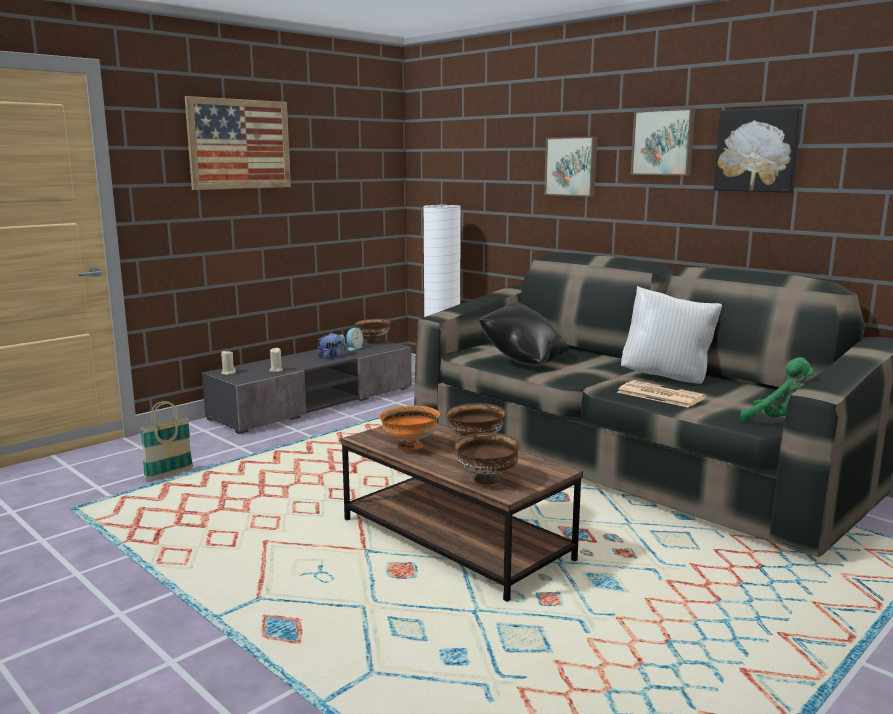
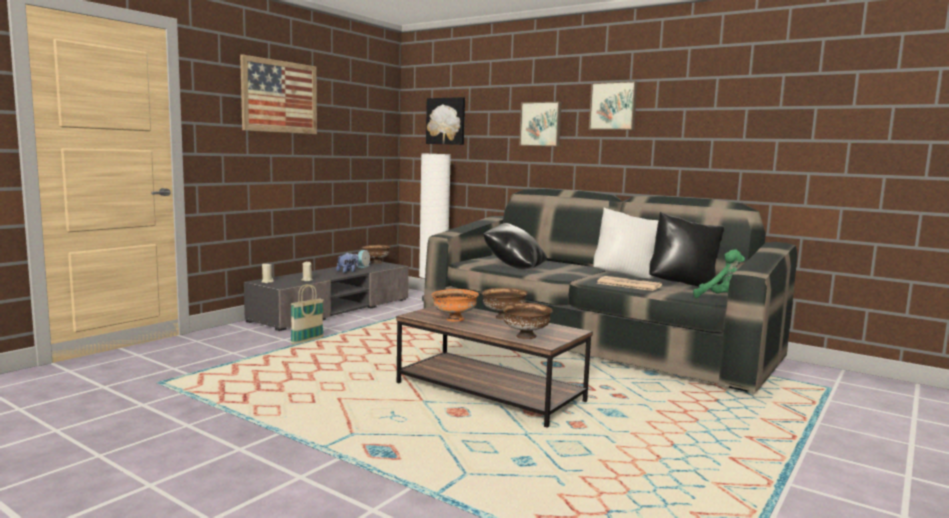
camera: 10 degrees left, 5 degrees down
(169, 474) = (232, 358): basket -> basket (307, 341)
(740, 394) = (683, 284): none -> black pillow
(758, 150) = (684, 111): picture -> picture (446, 121)

